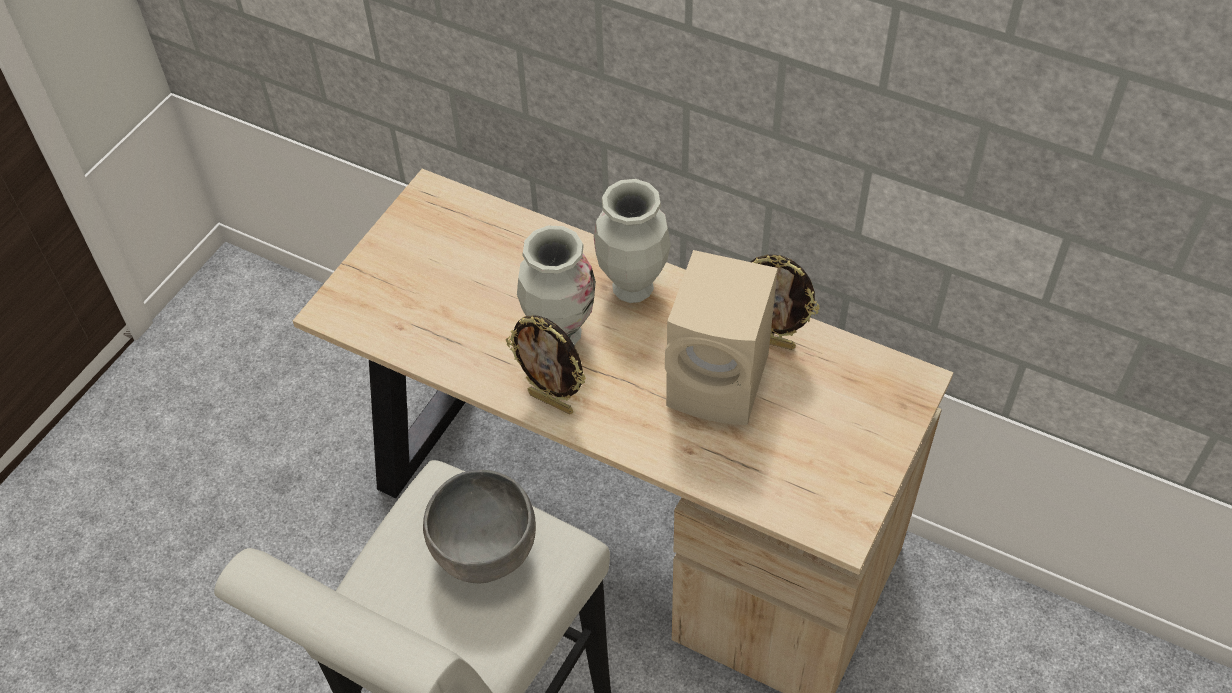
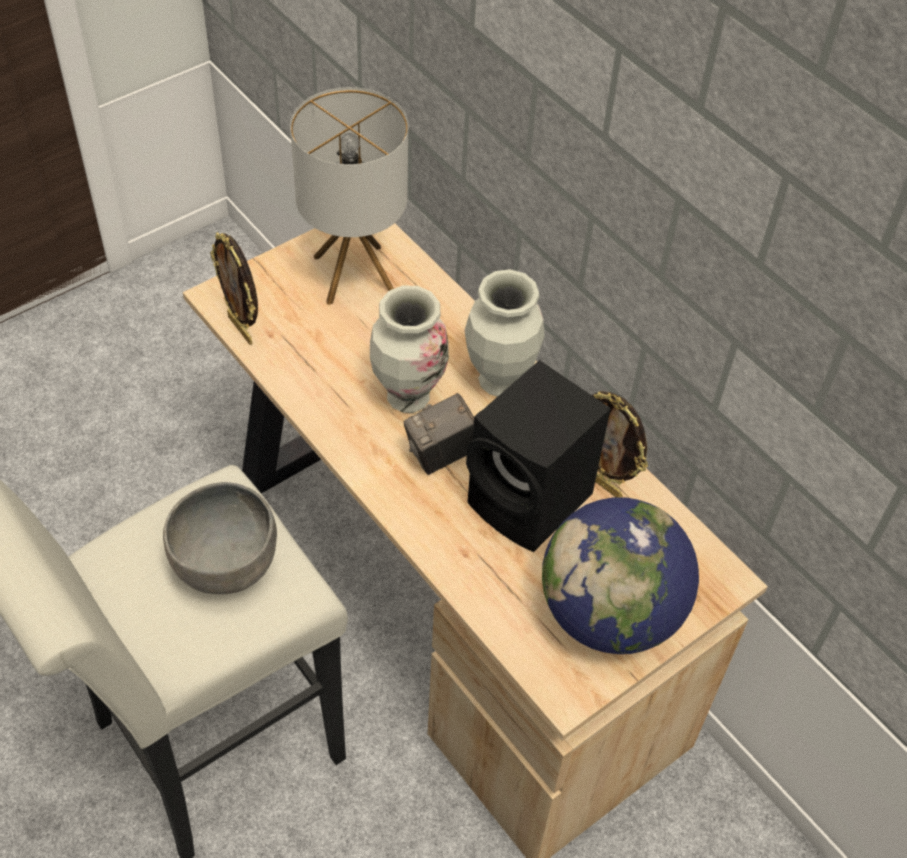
camera: 20 degrees right, 0 degrees up
(446, 242) = (354, 274): none -> table lamp
(552, 402) = (365, 456): picture frame -> picture frame (242, 329)
(620, 373) = (442, 454): none -> camera
(721, 383) = (532, 502): beige speaker -> black speaker
(840, 450) = (609, 614): none -> globe

